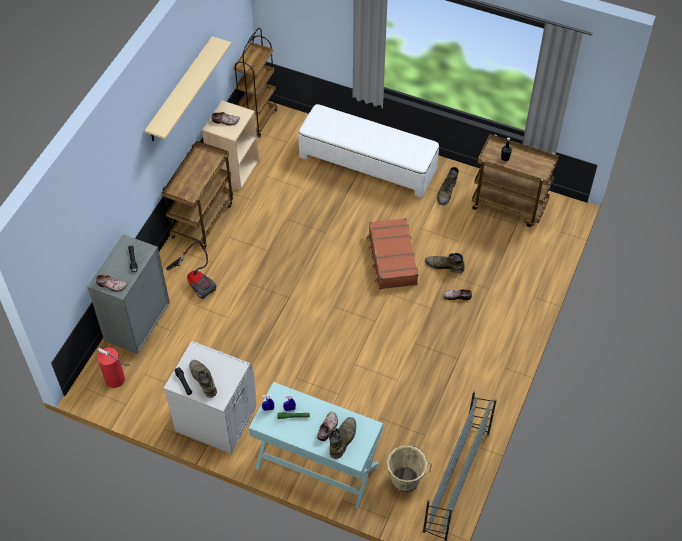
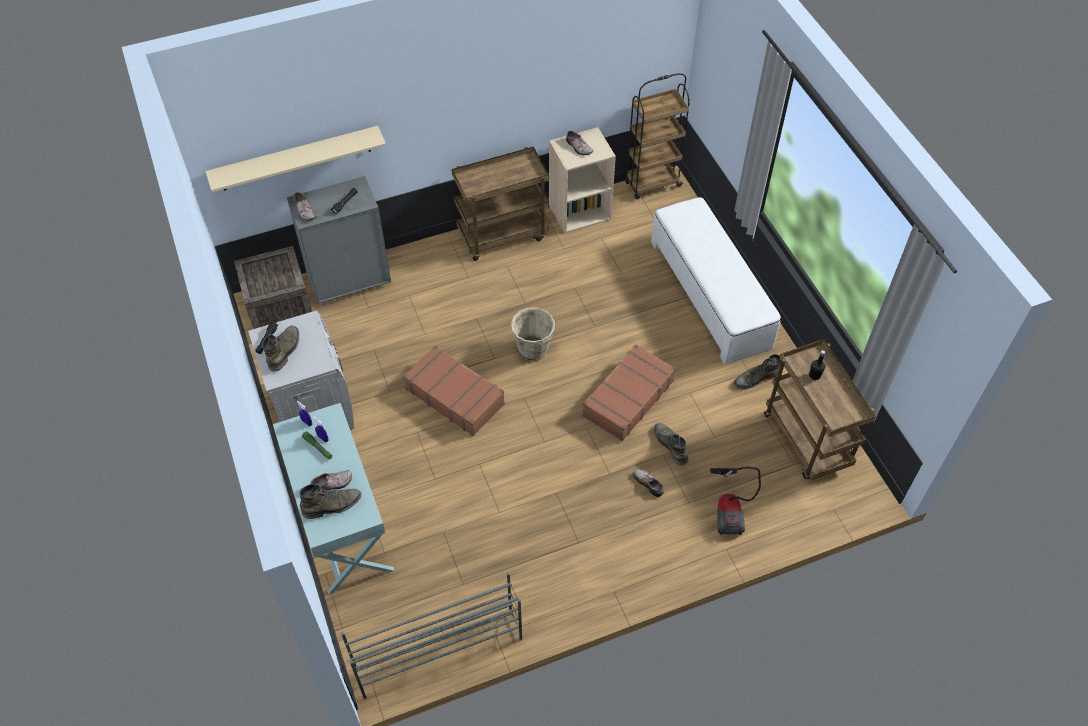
camera: 45 degrees right, 0 degrees up
(115, 379) = (281, 312): fire extinguisher -> crate
(180, 90) = (521, 73): beige shelf -> beige shelf (295, 159)
(197, 281) = (436, 283): vacuum cleaner -> vacuum cleaner (730, 508)
(292, 338) = (455, 396): none -> brown suitcase
(406, 480) = (398, 609): beige bucket -> beige bucket (534, 350)

